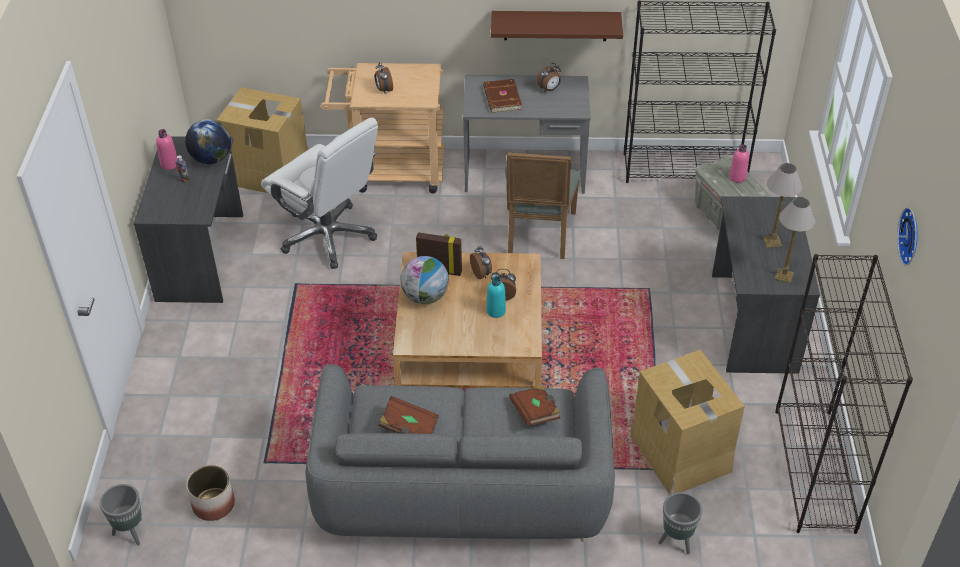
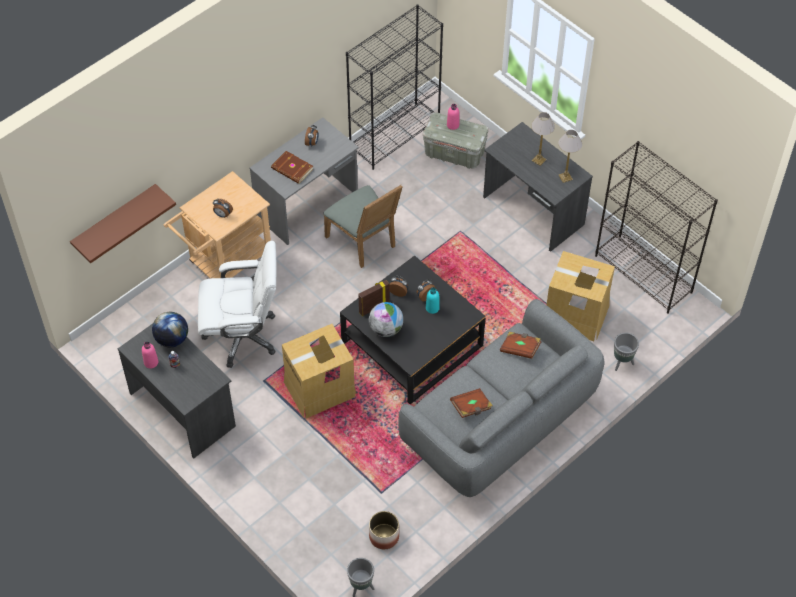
camera: 45 degrees left, 10 degrees up
(269, 173) = (149, 322): cardboard box -> cardboard box (320, 389)
(470, 353) = (412, 344): beige coffee table -> black coffee table
(555, 25) = (297, 99): brown shelf -> brown shelf (115, 220)
(911, 236) = (670, 125): wall clock -> none

